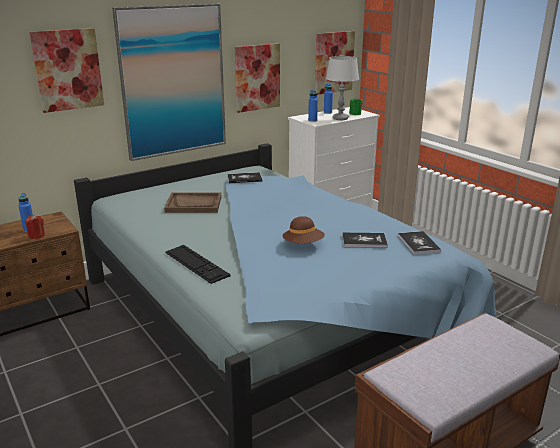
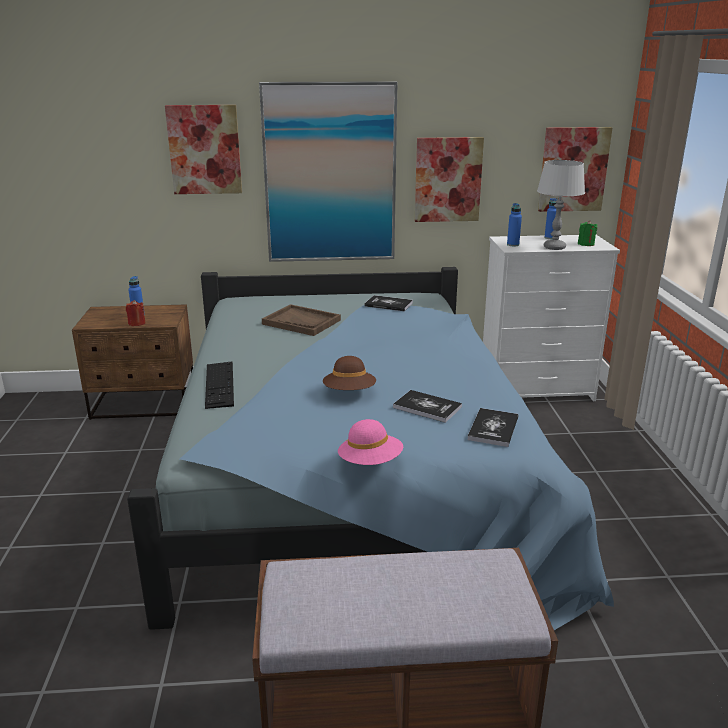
camera: 30 degrees right, 0 degrees up
(378, 285) = (370, 462): none -> pink hat

